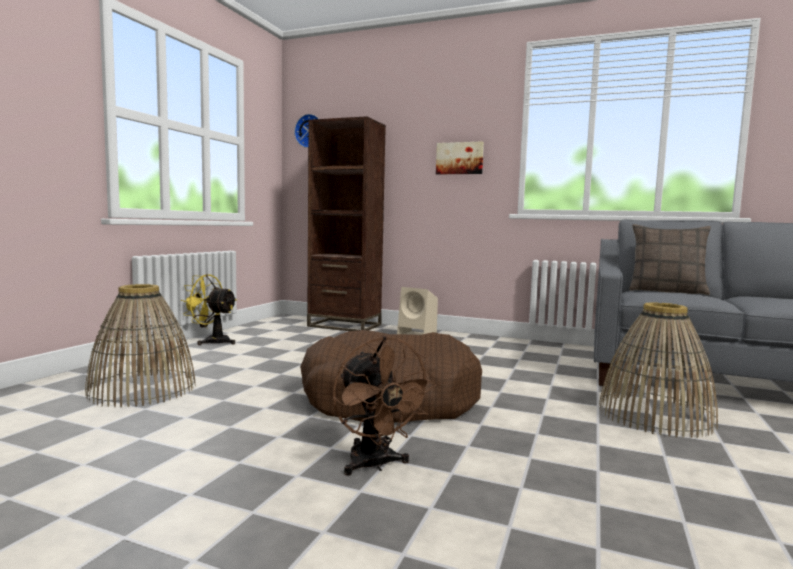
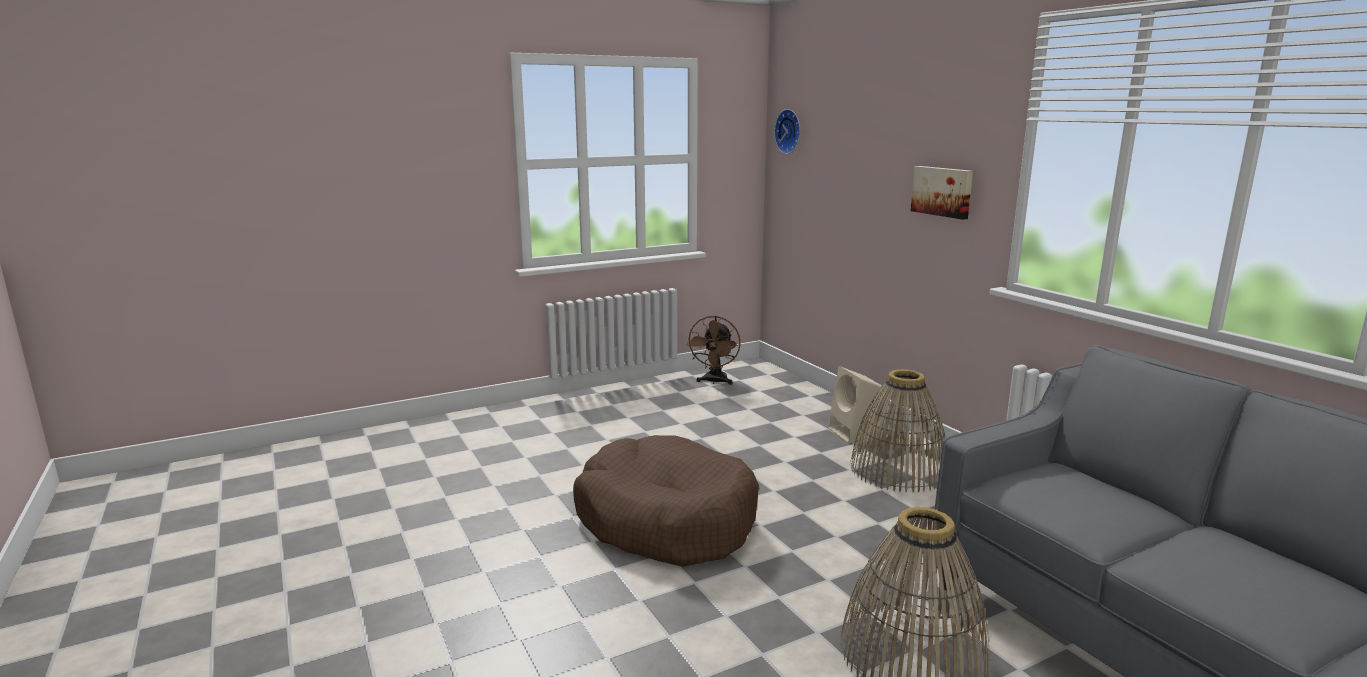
camera: 40 degrees right, 10 degrees up
(142, 389) = (503, 444): basket -> basket (898, 470)
(212, 341) = (629, 392): yellow fan -> none
(344, 325) = (796, 394): brown bookcase -> none
(375, 465) = (542, 586): brown fan -> brown fan (714, 381)
(666, 291) = (1096, 484): pillow -> none

